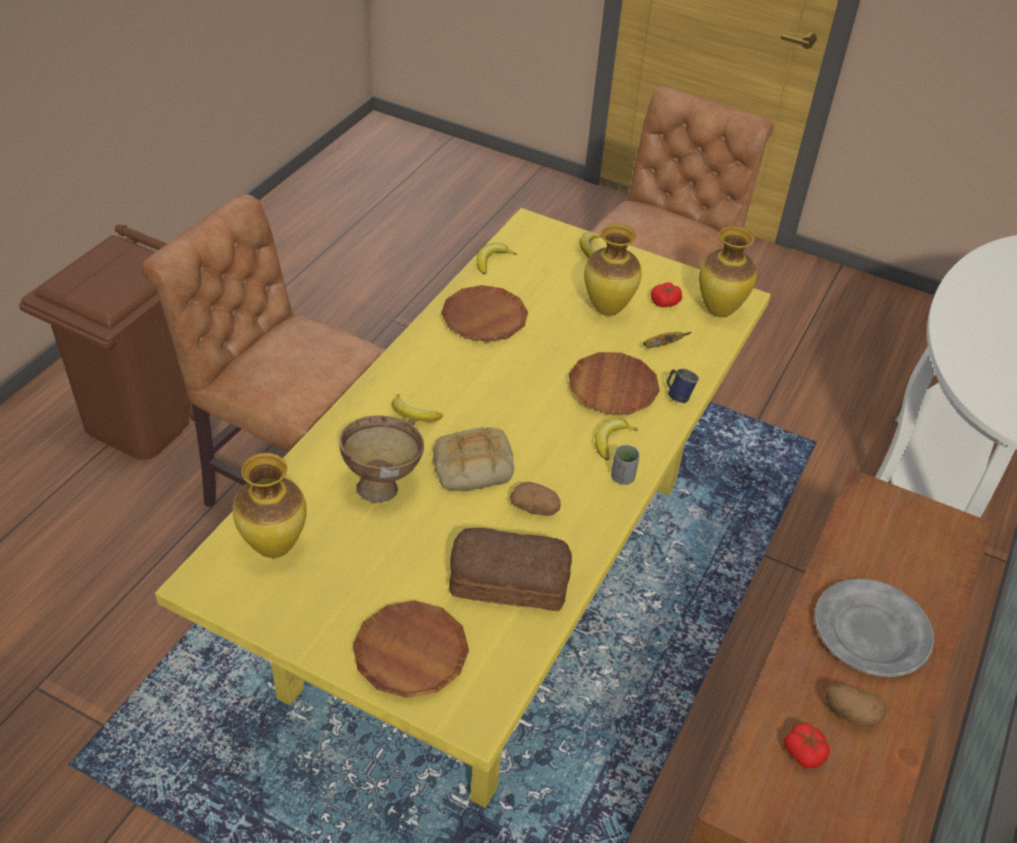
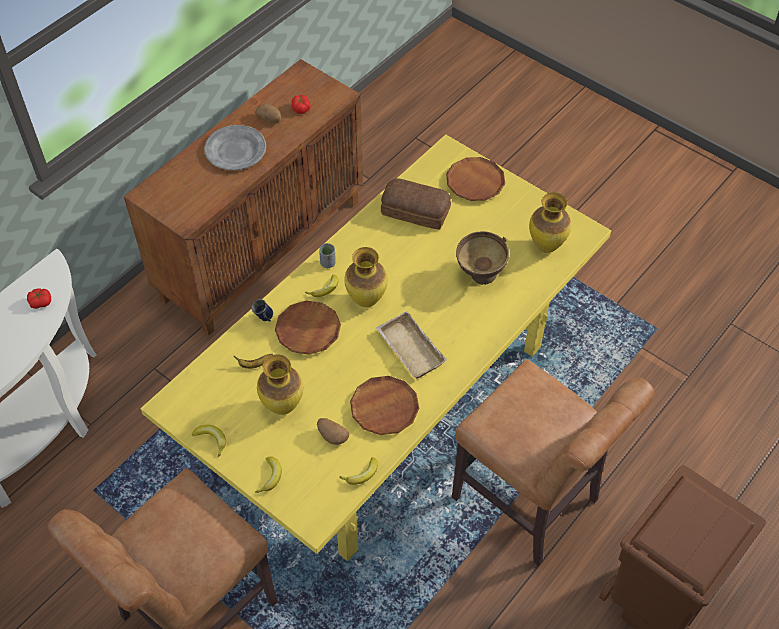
camera: 165 degrees left, 10 degrees up
(413, 414) = (453, 326): banana -> banana (212, 440)
(470, 381) = (408, 349): none -> beige tray
(472, 466) = (421, 282): bread -> none
(535, 509) = (389, 250): potato -> potato (332, 436)
(665, 302) = (232, 408): tomato -> tomato (40, 302)
(718, 310) = (194, 394): vase -> vase (367, 300)

